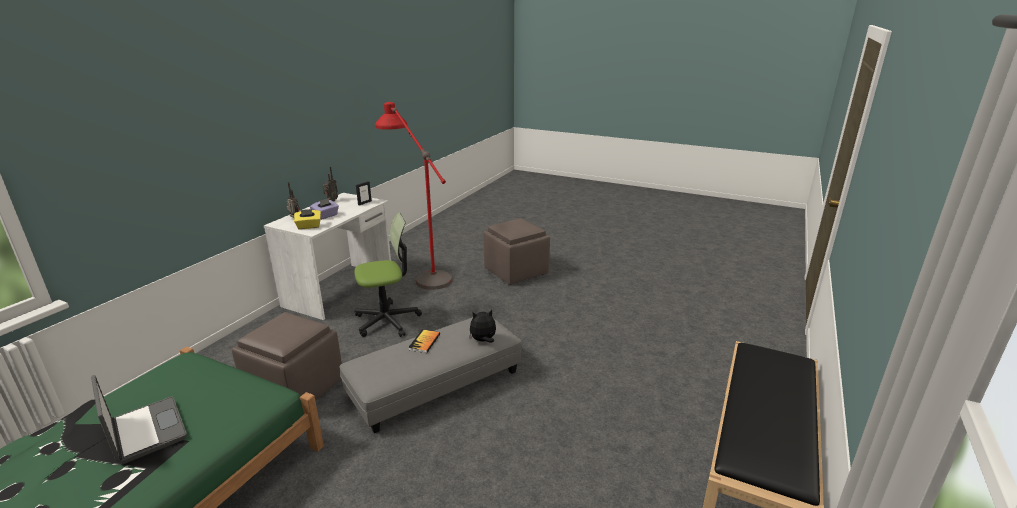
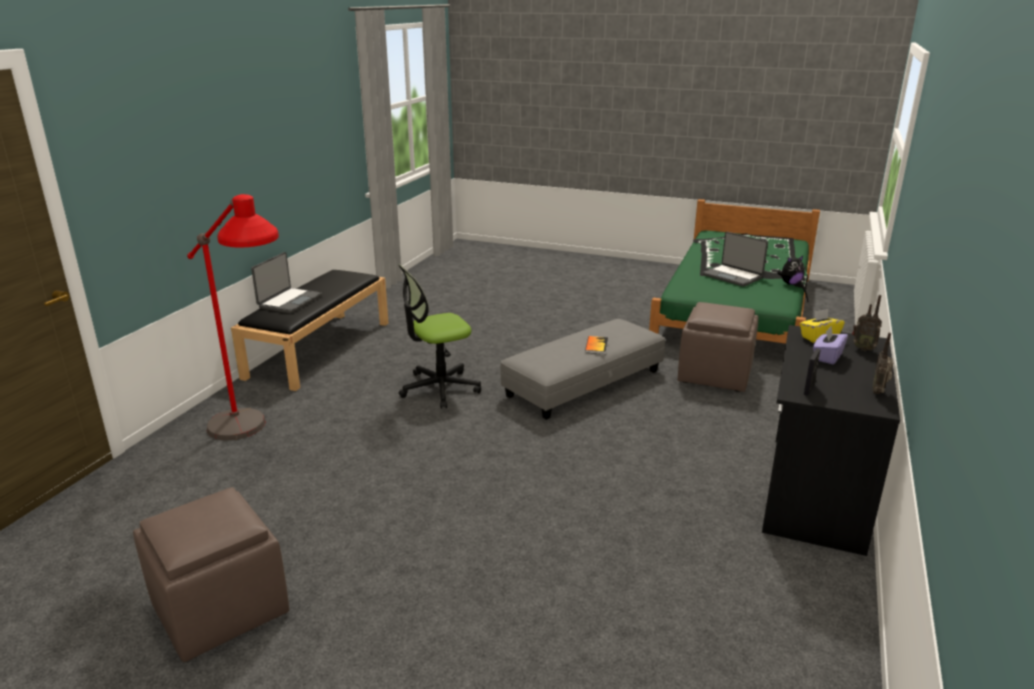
camera: 175 degrees right, 0 degrees up
(340, 290) = (813, 491): white desk -> black desk
(387, 320) = (689, 443): office chair -> office chair (439, 388)
(421, 271) = (713, 544): red floor lamp -> red floor lamp (254, 441)
(483, 340) = (538, 350): plush toy -> plush toy (790, 283)
(516, 271) = (525, 555): brown ottoman -> brown ottoman (219, 610)
(787, 385) = (289, 301): none -> laptop

